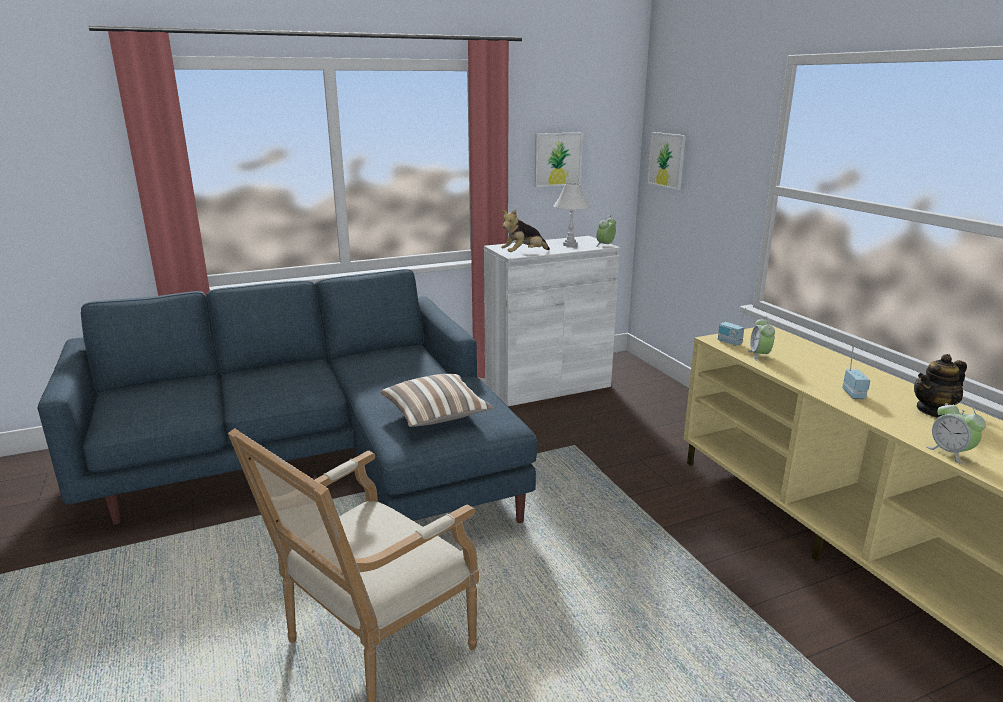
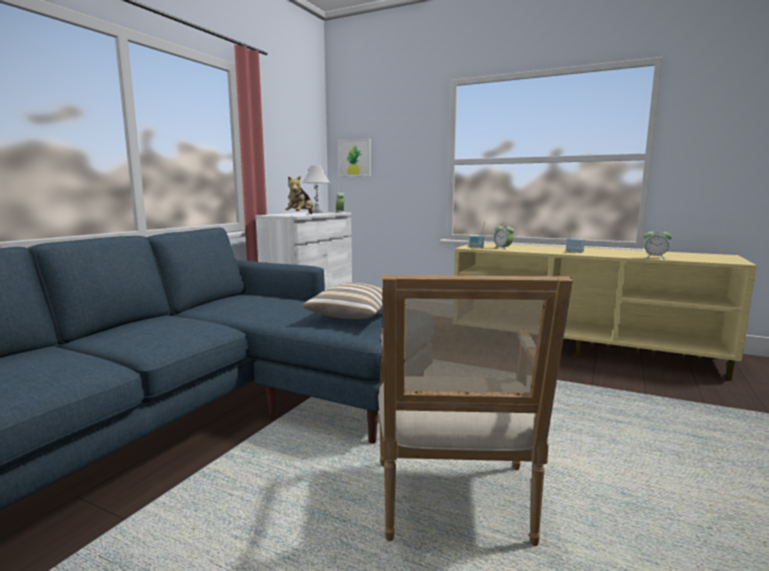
camera: 40 degrees left, 10 degrees down
(557, 159) = (286, 154): picture -> none
(933, 410) = (612, 251): teapot -> none

